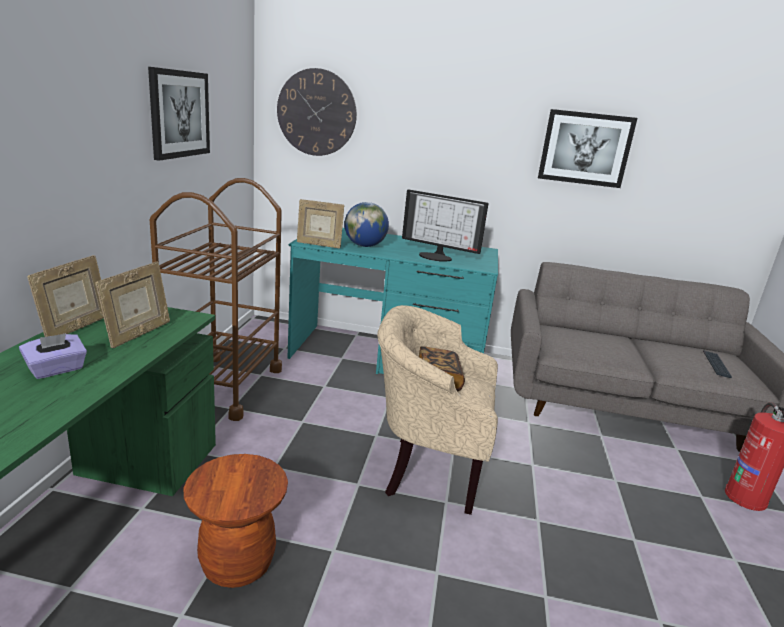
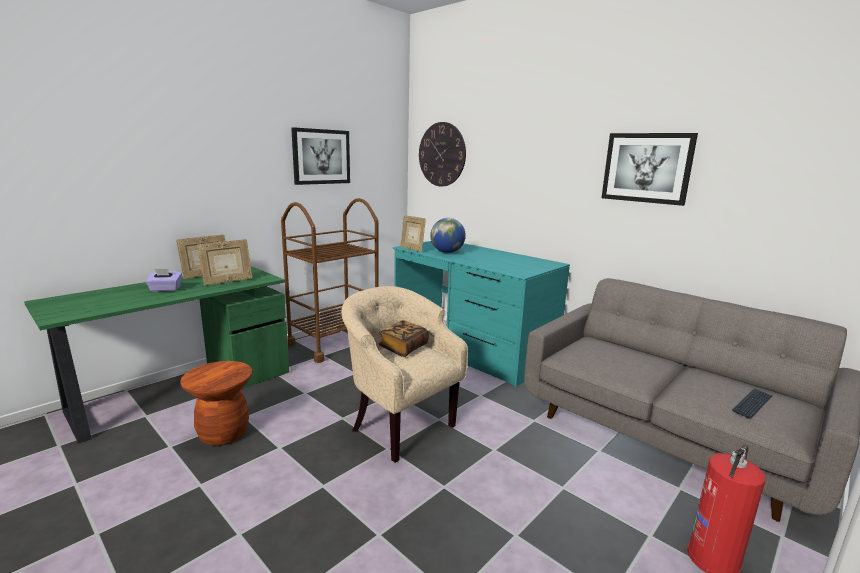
camera: 35 degrees right, 5 degrees down
(436, 256) = (493, 263): monitor -> none

